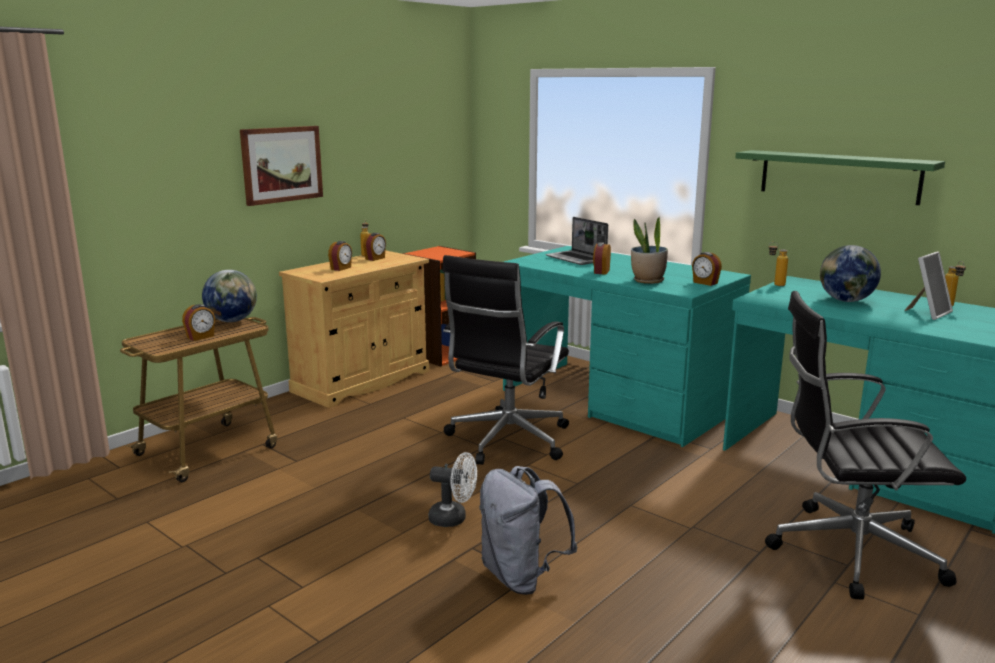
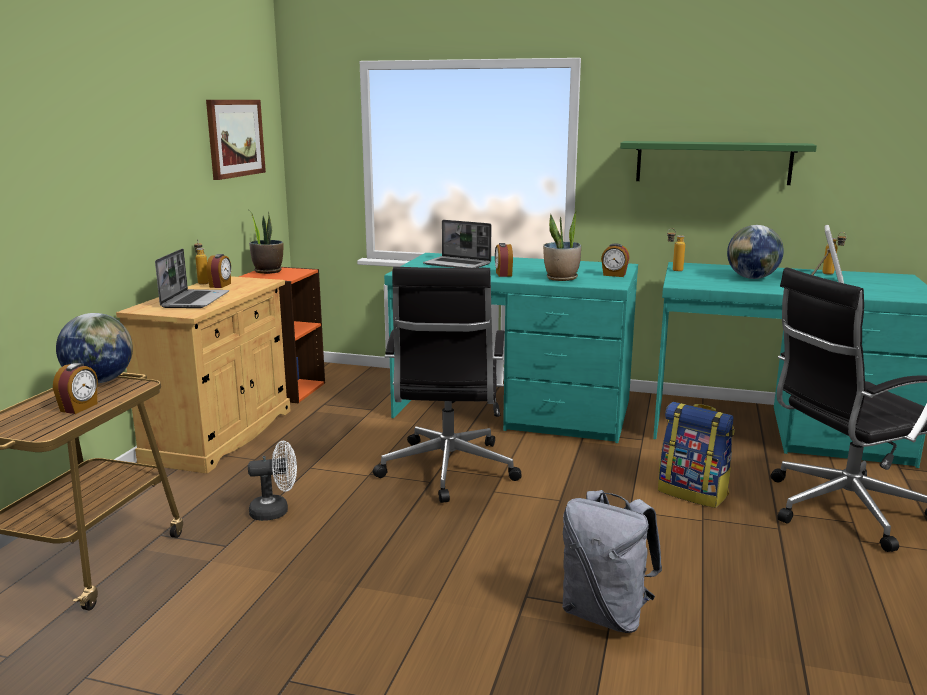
camera: 25 degrees left, 0 degrees up
(281, 164) = (109, 173): picture -> picture (235, 138)
(341, 268) = (195, 300): alarm clock -> laptop
(433, 250) = (268, 271): none -> potted plant
(454, 519) = (475, 569): white fan -> white fan (276, 511)
(708, 504) = (693, 493): none -> backpack

